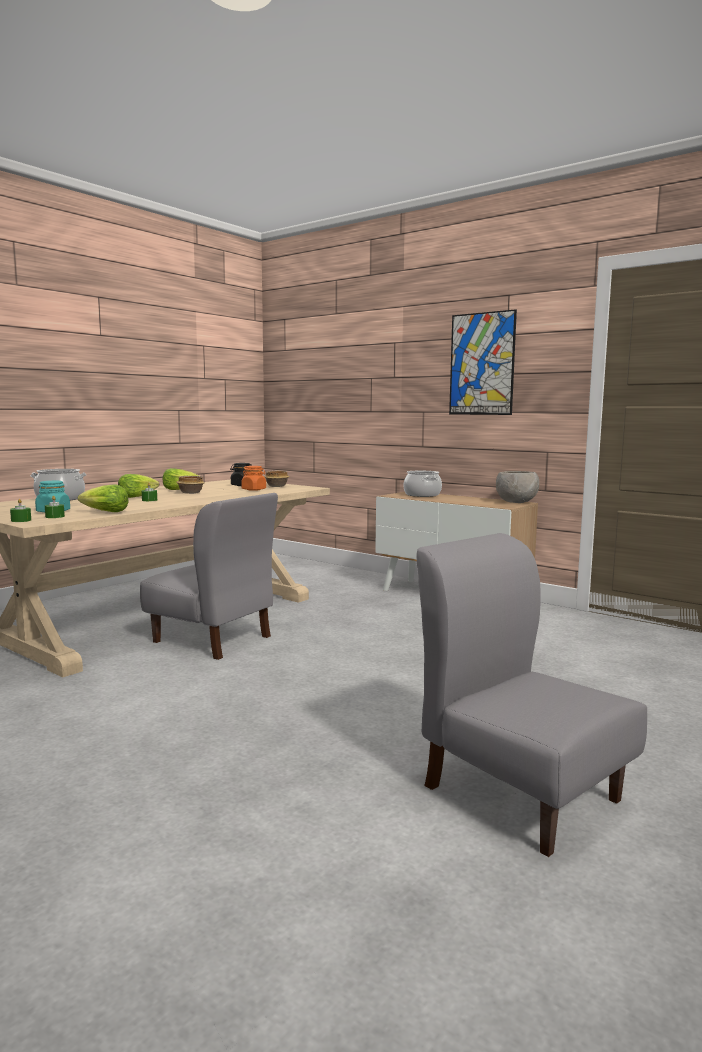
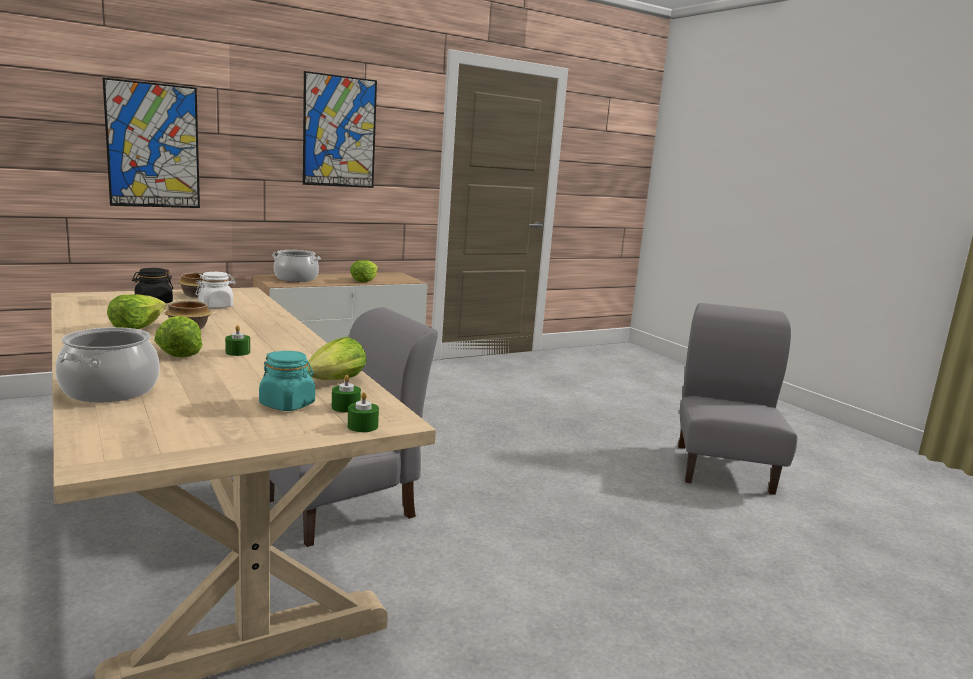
camera: 70 degrees left, 5 degrees up
(254, 489) = (216, 306): orange jar -> white jar
(355, 390) = (153, 146): none -> picture
(464, 501) = (364, 281): none -> lettuce
(516, 502) = (393, 274): grey bowl -> none
(520, 792) = (724, 468): grey chair -> grey chair turned 120 degrees clockwise

